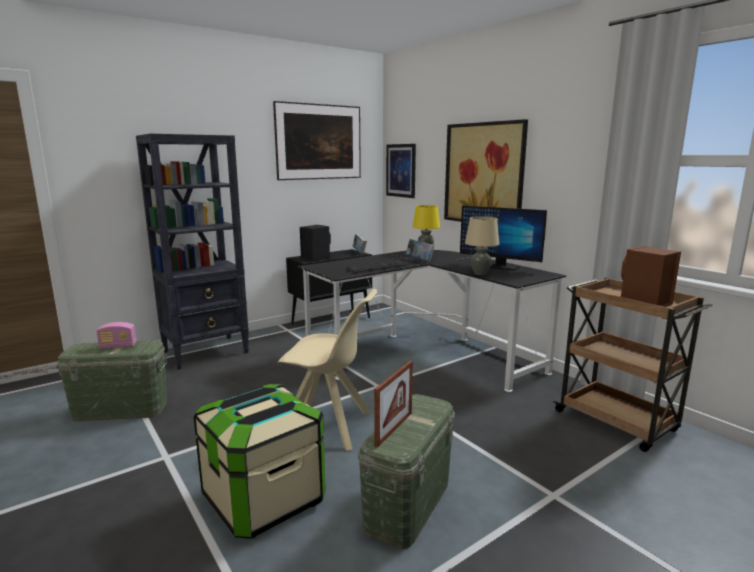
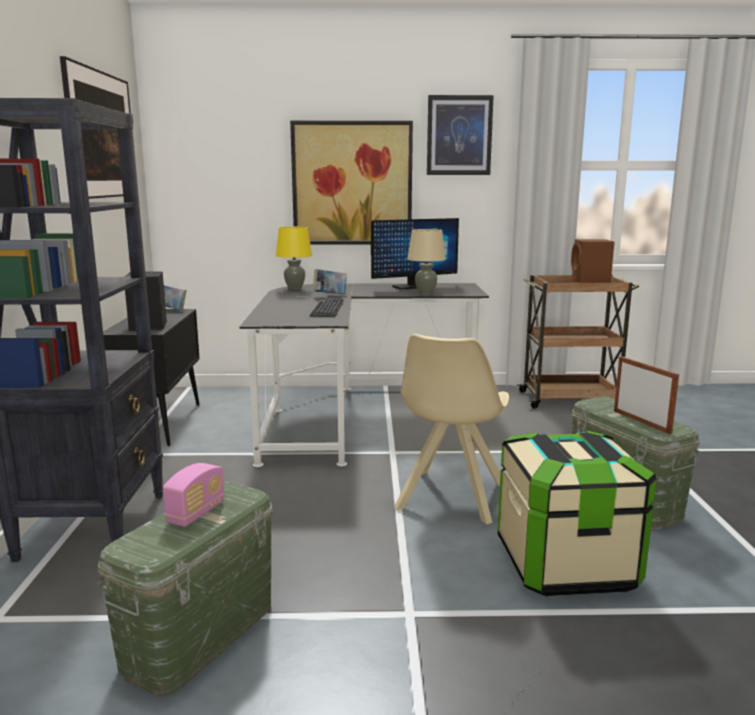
camera: 55 degrees left, 0 degrees up
(328, 426) = (450, 497): beige chair -> beige chair turned 150 degrees clockwise
(401, 170) = (193, 183): picture -> picture (459, 135)

